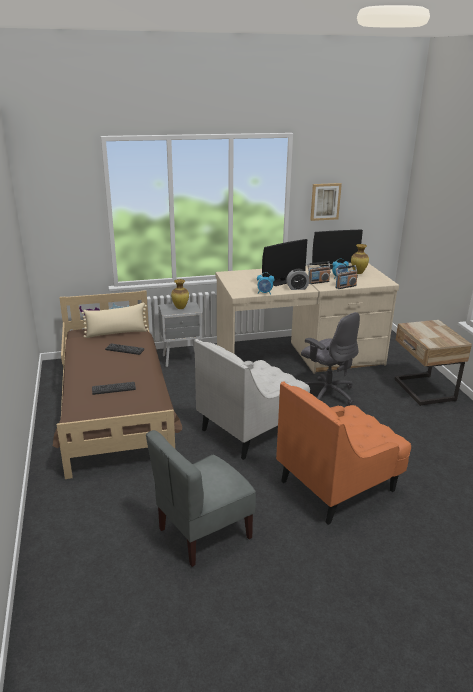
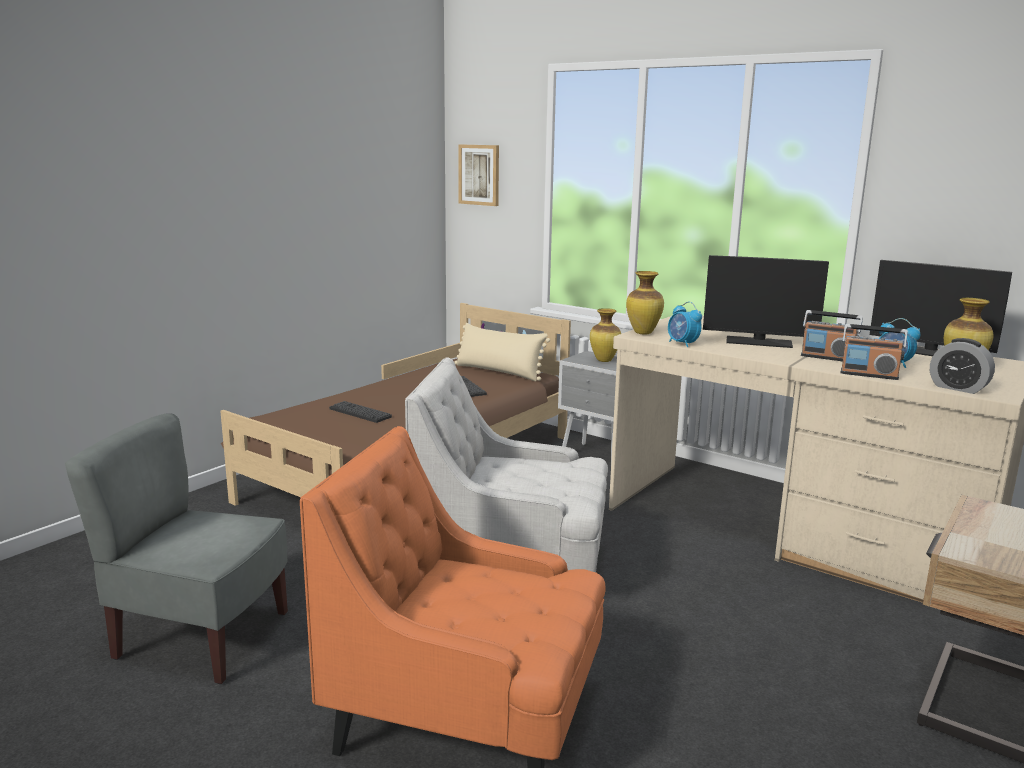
camera: 50 degrees right, 10 degrees down
(237, 292) = (643, 333): none -> vase
(297, 288) = (759, 353): alarm clock -> alarm clock (958, 388)
(325, 201) = (953, 206): picture -> picture (479, 175)
(327, 393) = (738, 596): grey office chair -> none

